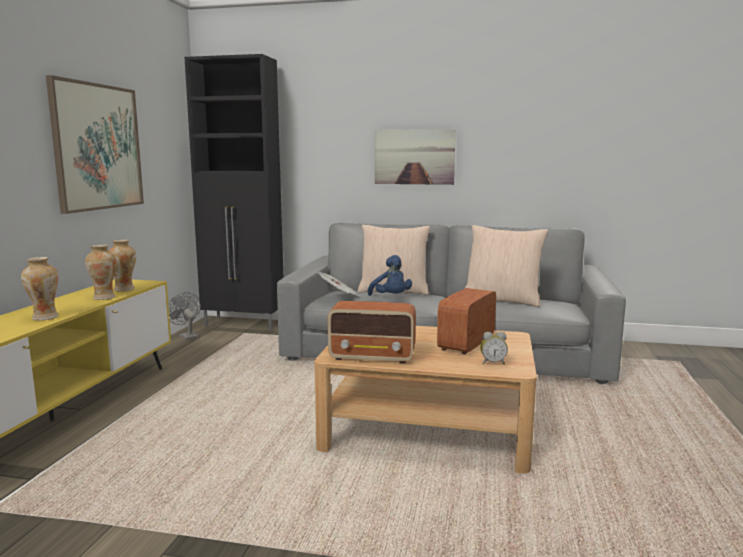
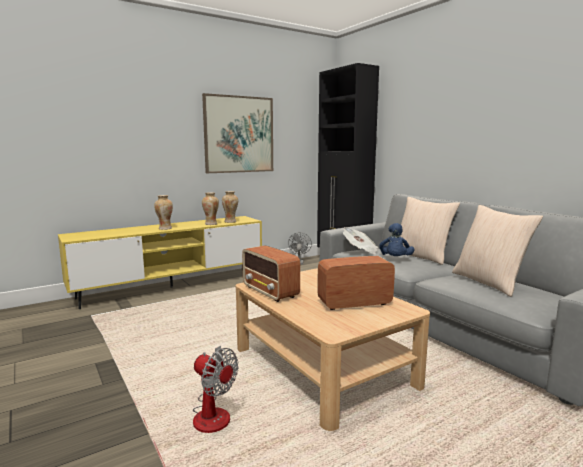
camera: 45 degrees right, 0 degrees up
(414, 157) = (471, 139): picture -> none
(420, 513) = (213, 412): none -> fan
(493, 363) = (332, 322): alarm clock -> none

